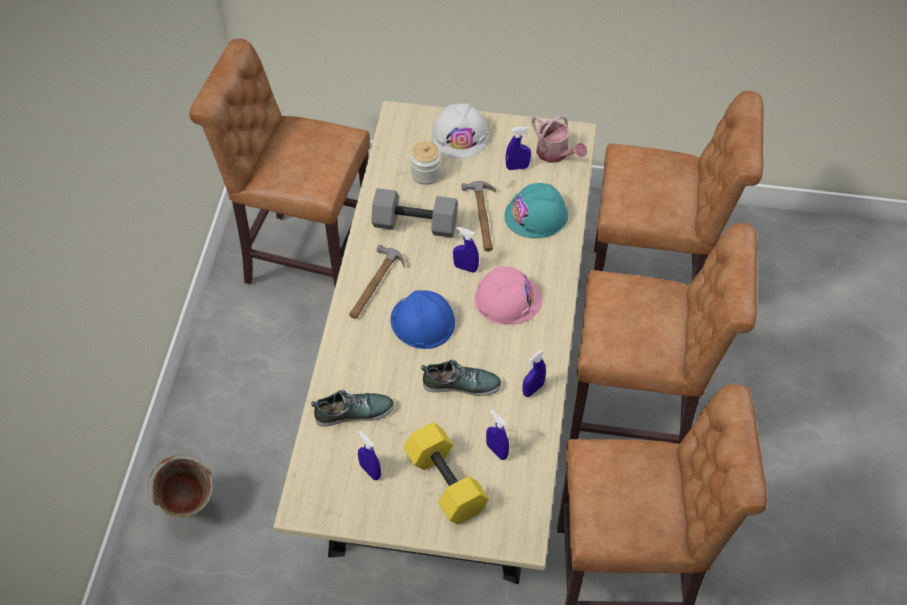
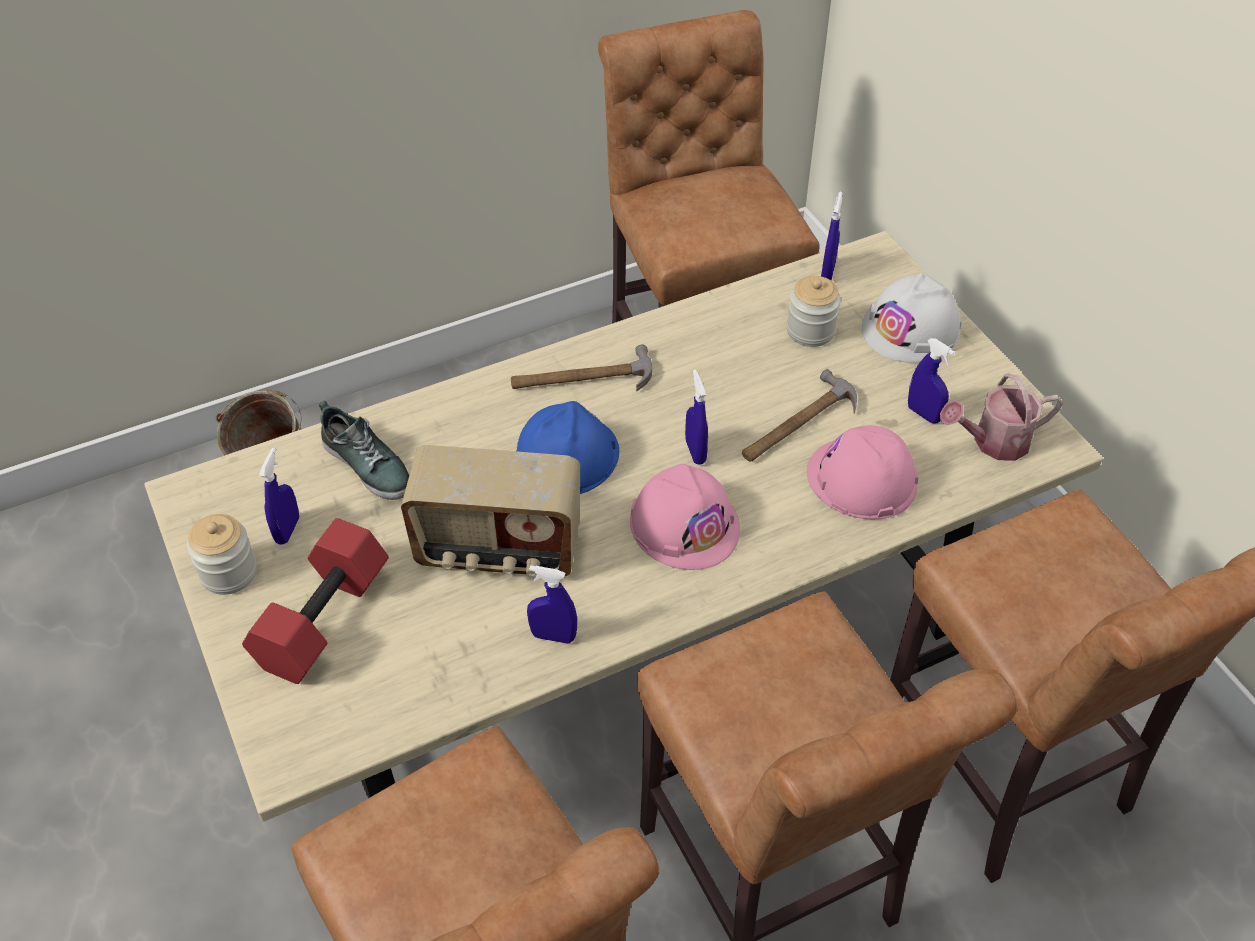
camera: 55 degrees right, 5 degrees down
(378, 512) = (229, 572): none -> jar
(414, 225) = (714, 364): grey dumbbell -> none
(443, 482) = (322, 617): yellow dumbbell -> red dumbbell
(461, 384) = (498, 550): shoe -> radio
(496, 451) = (416, 649): blue spray bottle -> blue spray bottle (828, 272)
(536, 215) = (861, 479): turquoise hard hat -> pink hard hat
(555, 154) = (993, 442): watering can -> watering can turned 60 degrees clockwise

